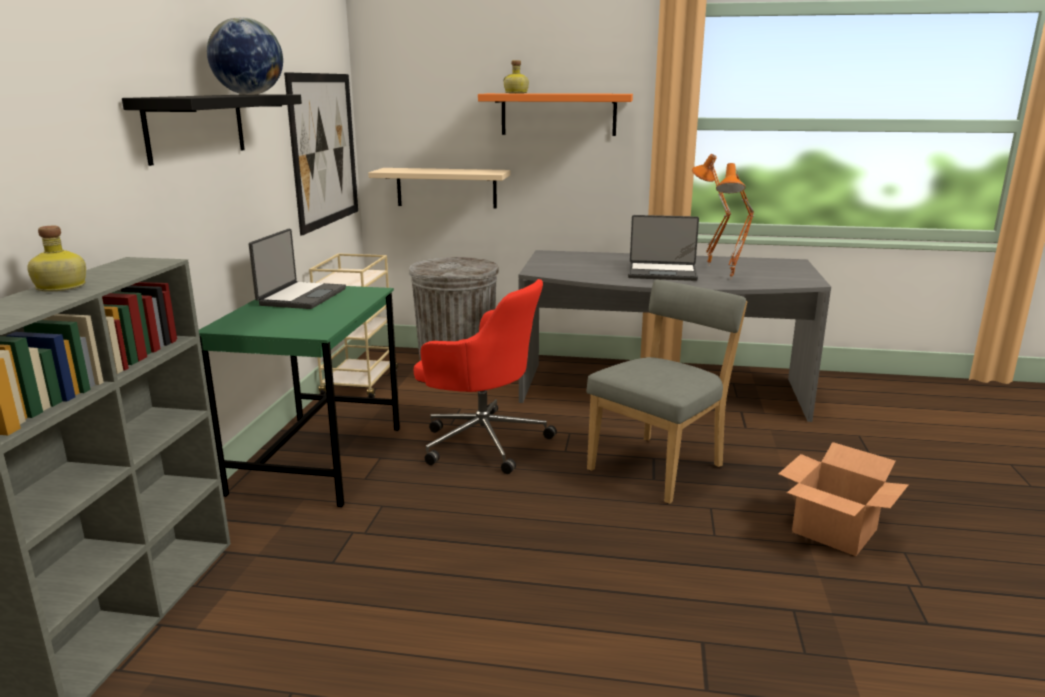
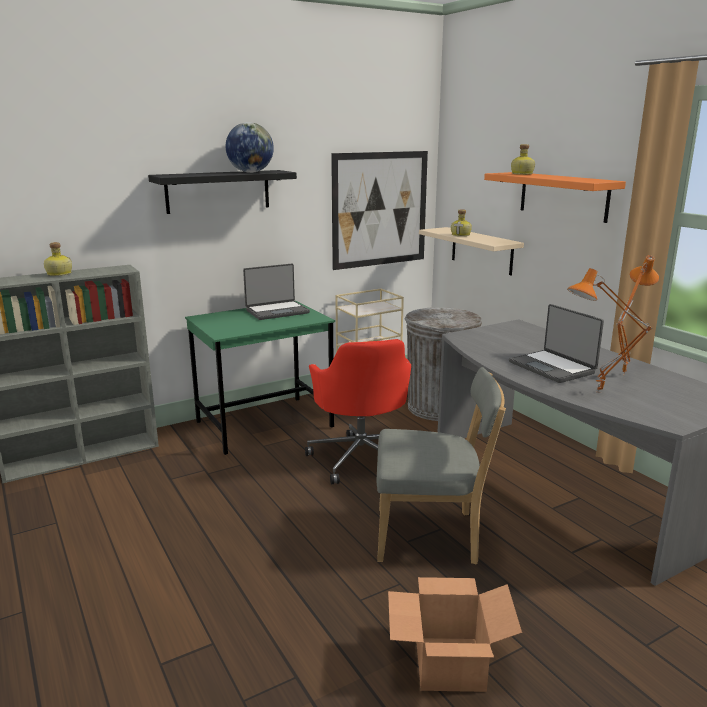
camera: 50 degrees right, 0 degrees up
(433, 171) = (461, 235): none -> bottle

